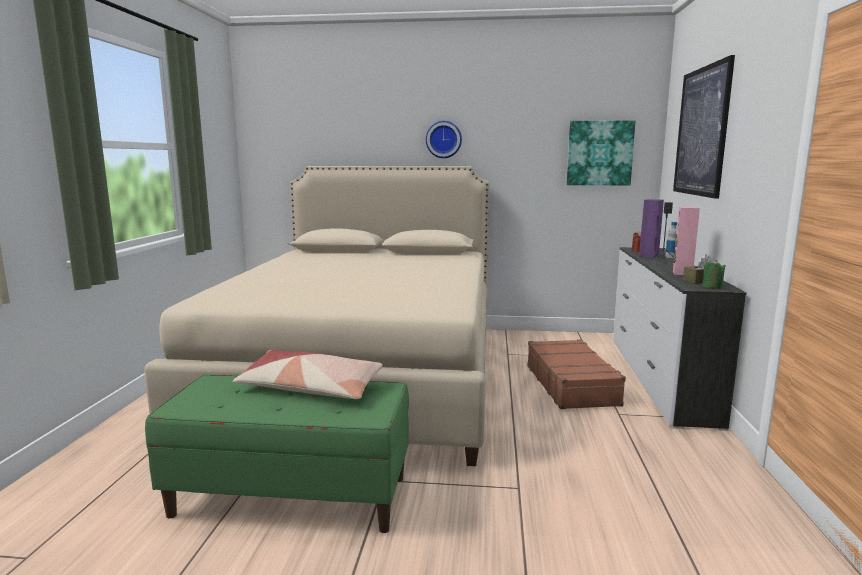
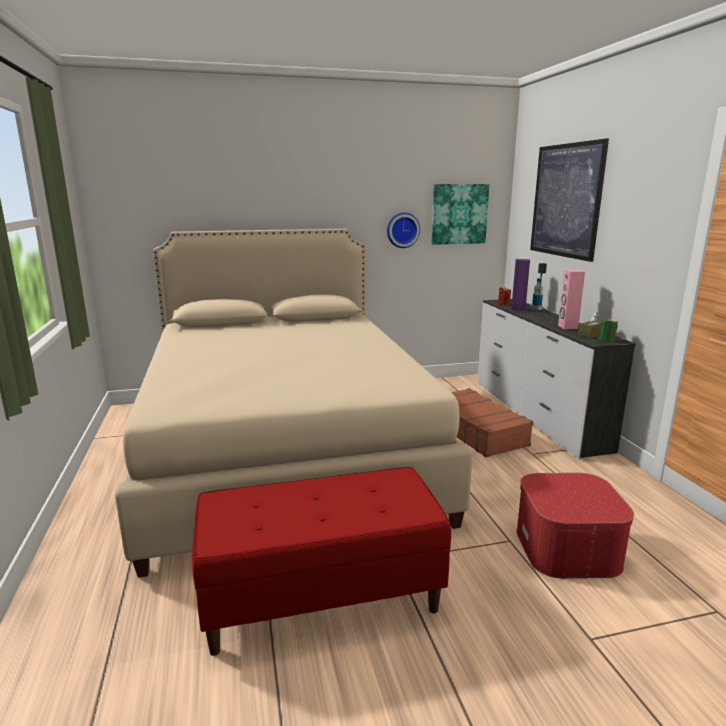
camera: 20 degrees left, 5 degrees up
(292, 495) = (321, 597): green bench -> red bench
(311, 388) = (332, 489): pillow -> none
(444, 139) = (316, 201): wall clock -> wall clock (402, 230)
(579, 508) = (567, 548): none -> ottoman

